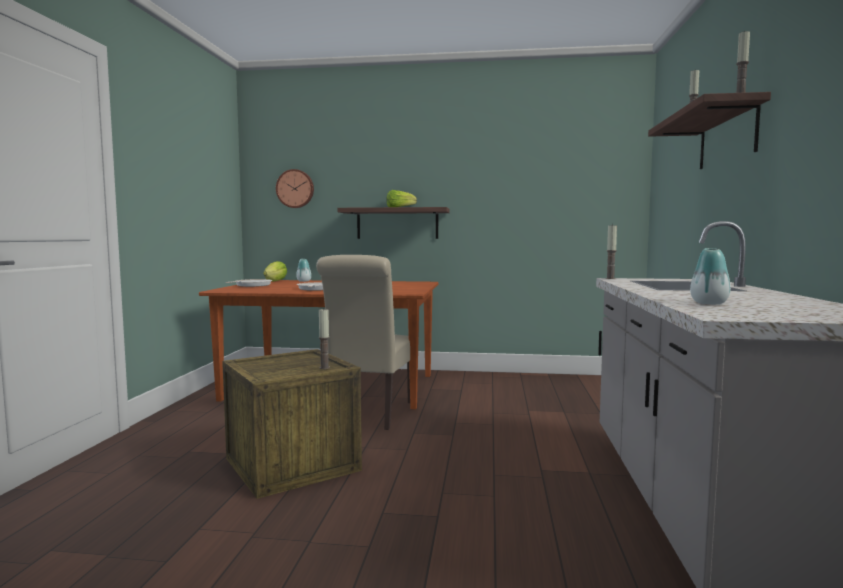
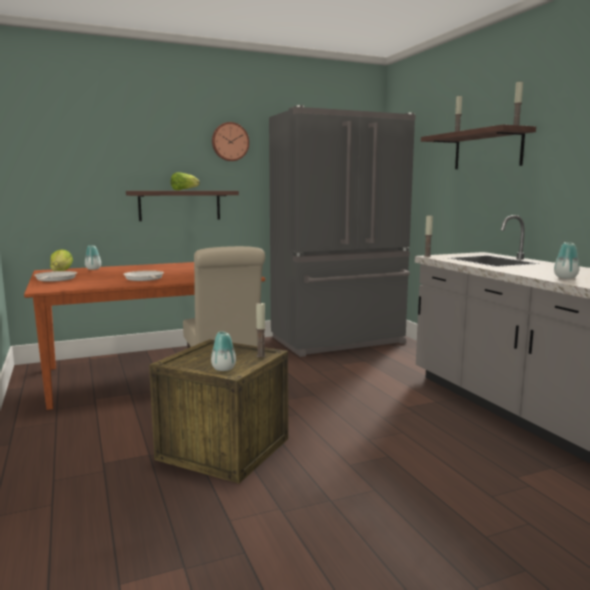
camera: 30 degrees left, 5 degrees up
(266, 373) = (223, 369): none -> vase
(295, 189) = (64, 168): wall clock -> wall clock (230, 142)
(563, 387) = (339, 341): none -> grey fridge

